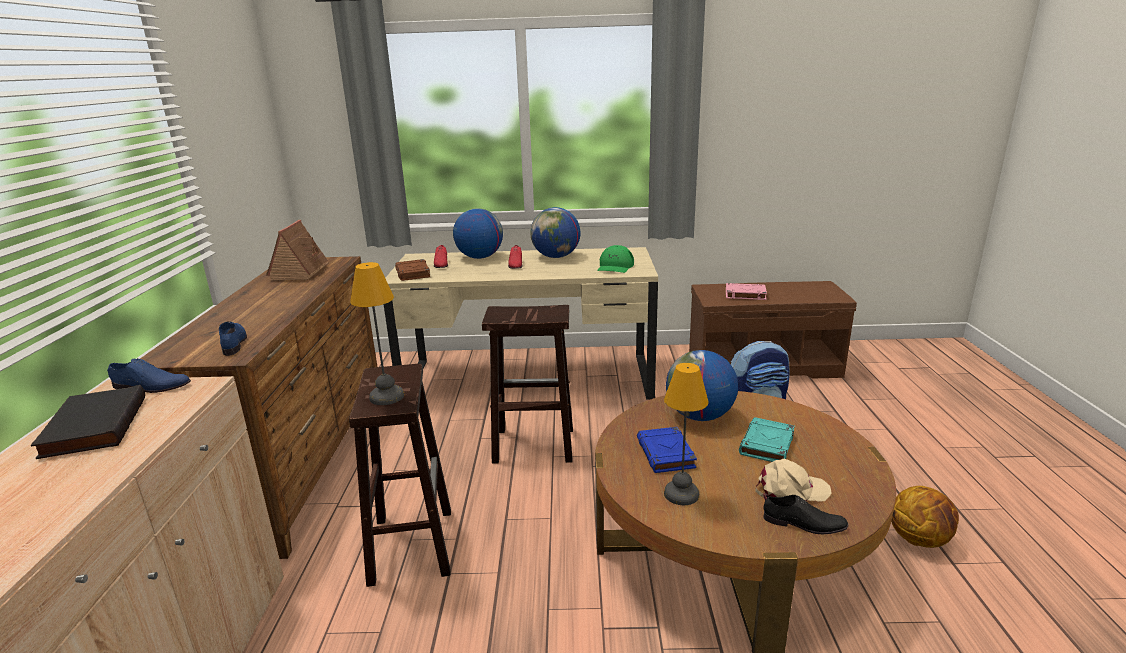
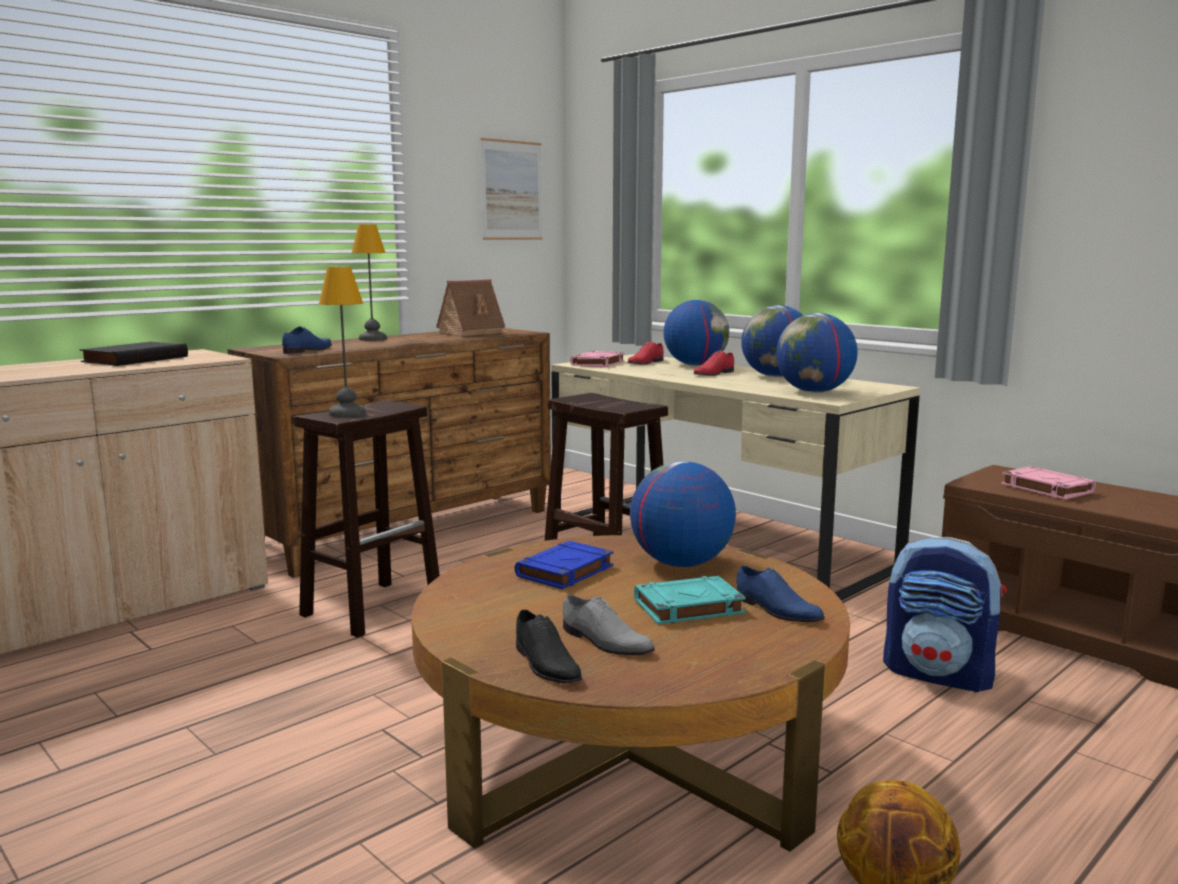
camera: 45 degrees right, 10 degrees down
(150, 386) = (205, 354): blue shoe -> blue shoe (776, 609)
(247, 125) = (512, 190): none -> picture
(413, 273) = (598, 363): brown book -> pink book
(615, 267) = (814, 392): green cap -> globe
(682, 494) = (498, 597): table lamp -> table lamp (372, 339)
(790, 490) = (605, 641): beige cap -> grey shoe

